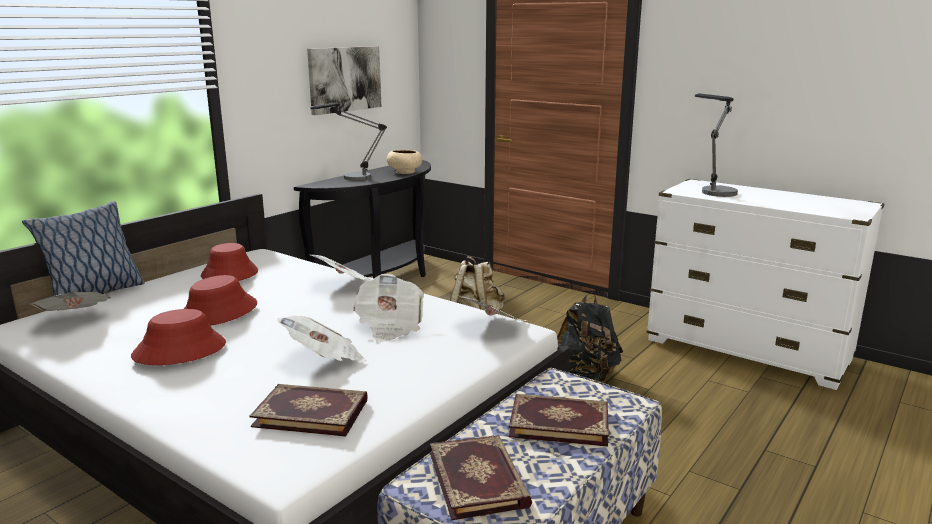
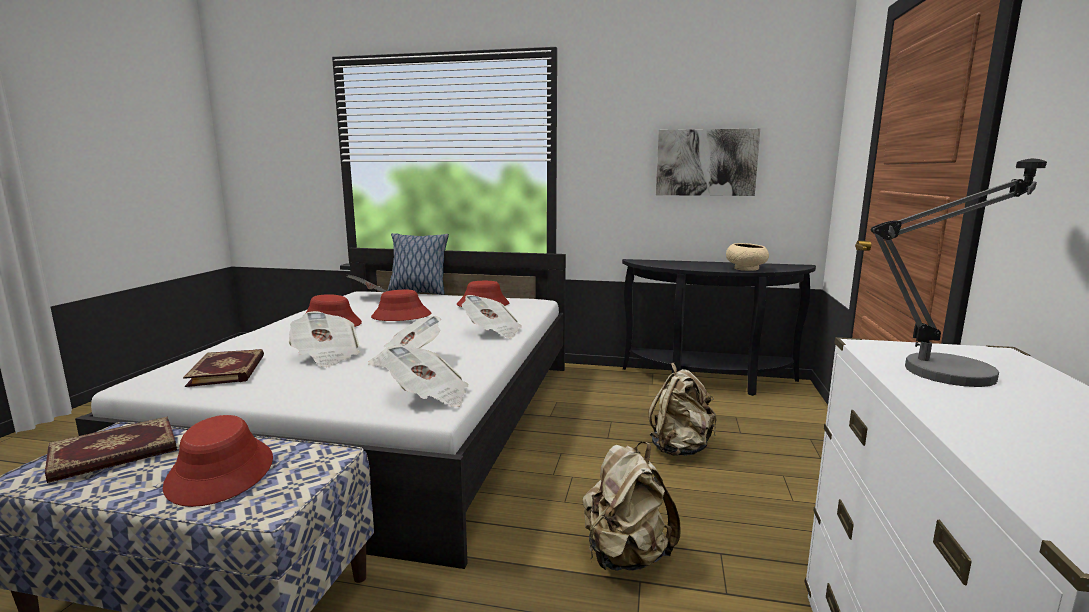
camera: 65 degrees right, 5 degrees down
(351, 179) = (679, 263): table lamp -> none
(559, 422) = (221, 472): book -> red hat
(586, 375) = (625, 556): black backpack -> beige backpack

